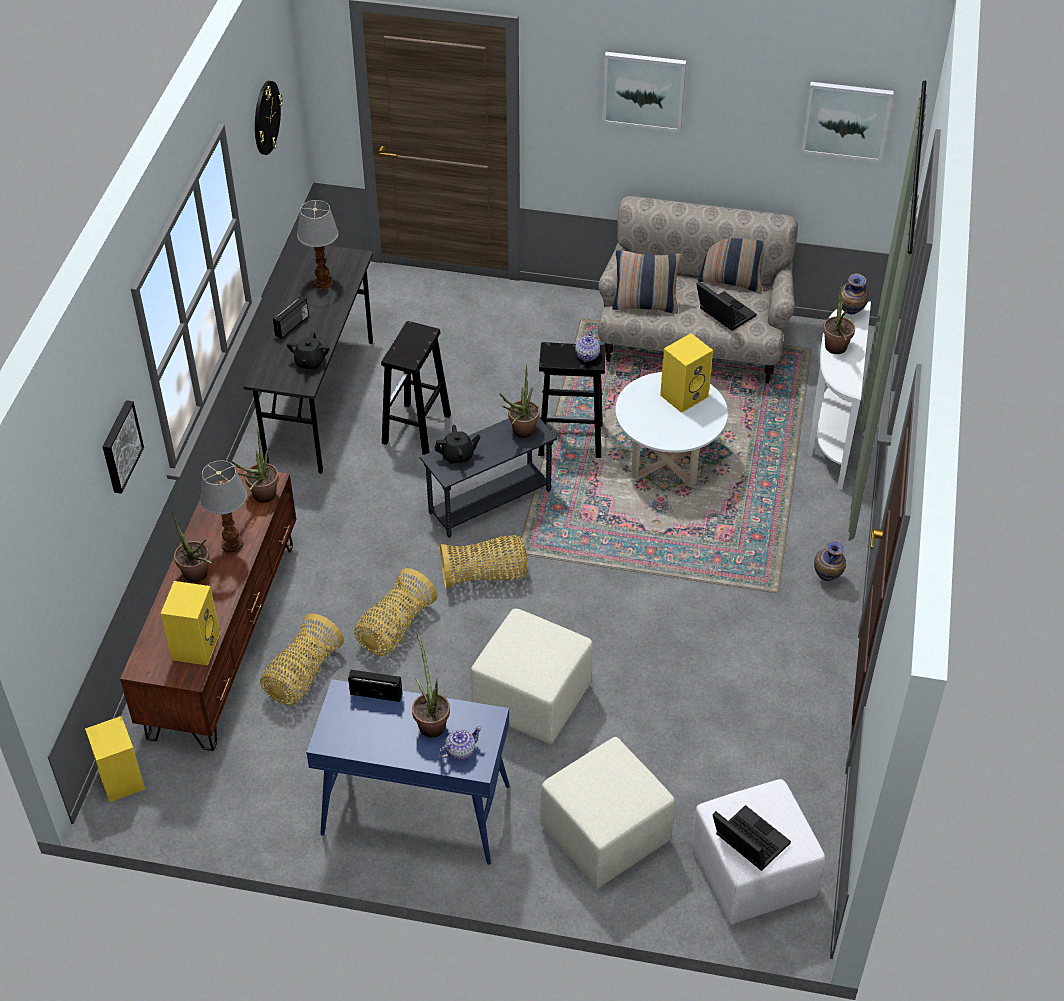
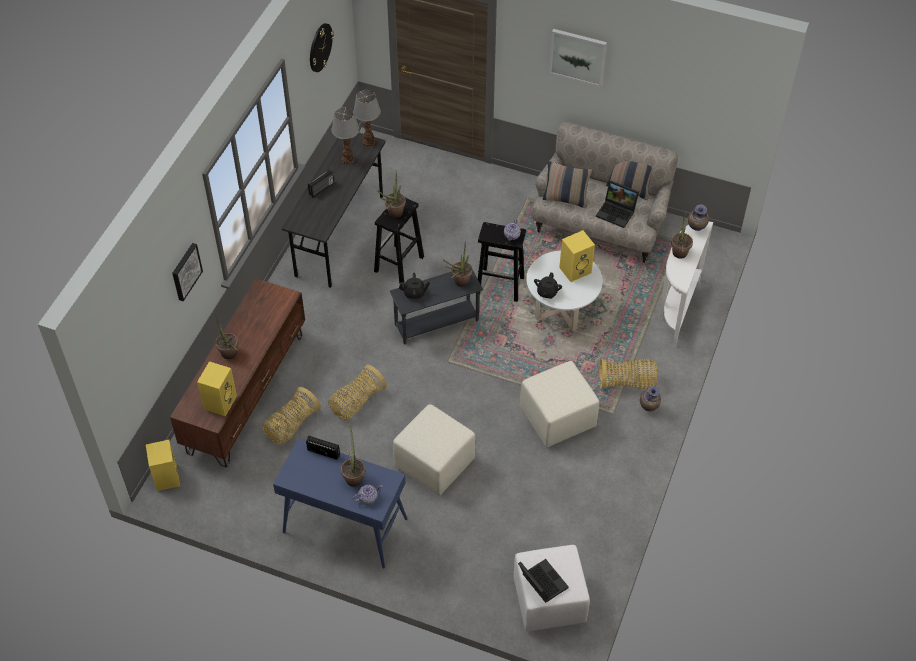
camera: 10 degrees right, 5 degrees up
(233, 545) = (256, 337): table lamp -> table lamp (369, 142)
(261, 498) = (280, 307): potted plant -> potted plant (393, 214)
(310, 362) = (328, 216): black teapot -> black teapot (547, 292)
(485, 575) = (422, 374): basket -> basket (627, 383)
(604, 835) = (460, 561): beige ottoman -> beige ottoman (557, 418)
(722, 313) = (617, 212): laptop -> laptop turned 150 degrees clockwise
(846, 120) = (713, 95): picture -> none

